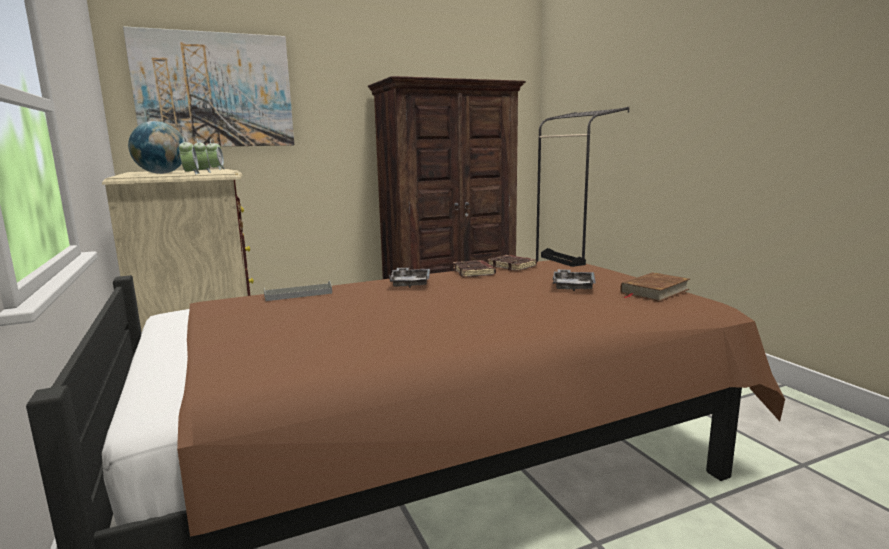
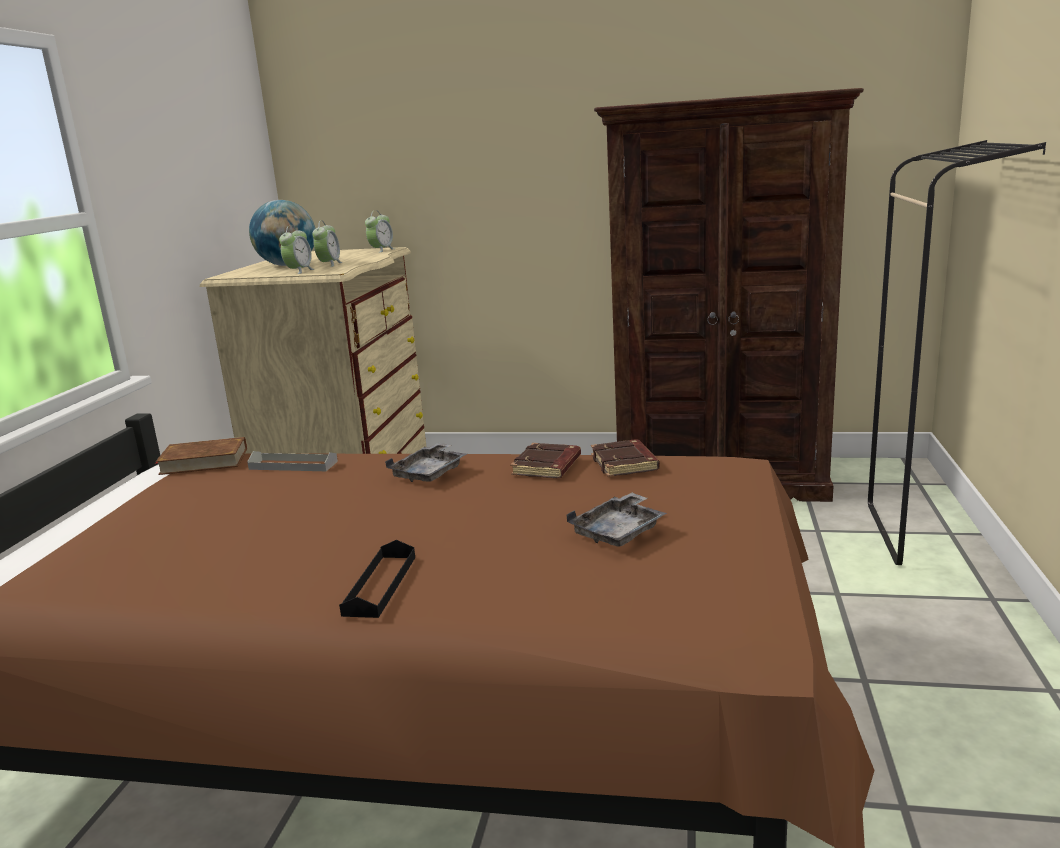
camera: 35 degrees right, 5 degrees up
(215, 90) = (393, 139): picture -> none
(562, 261) = (728, 465): black tray -> black tray (380, 585)
(654, 291) = (724, 577): brown book -> brown book (203, 461)

